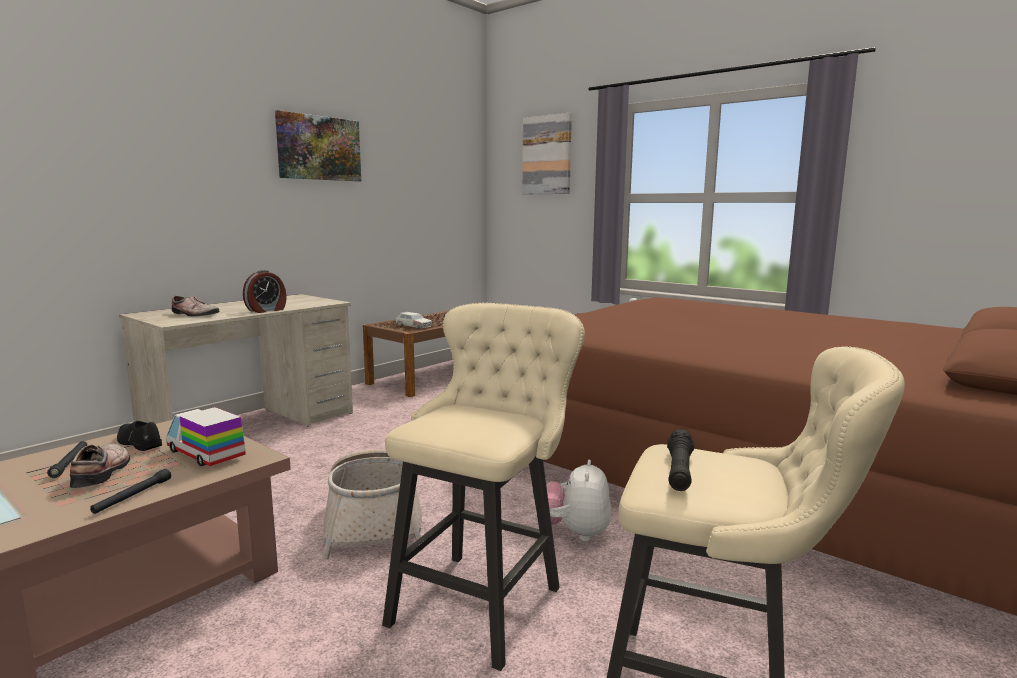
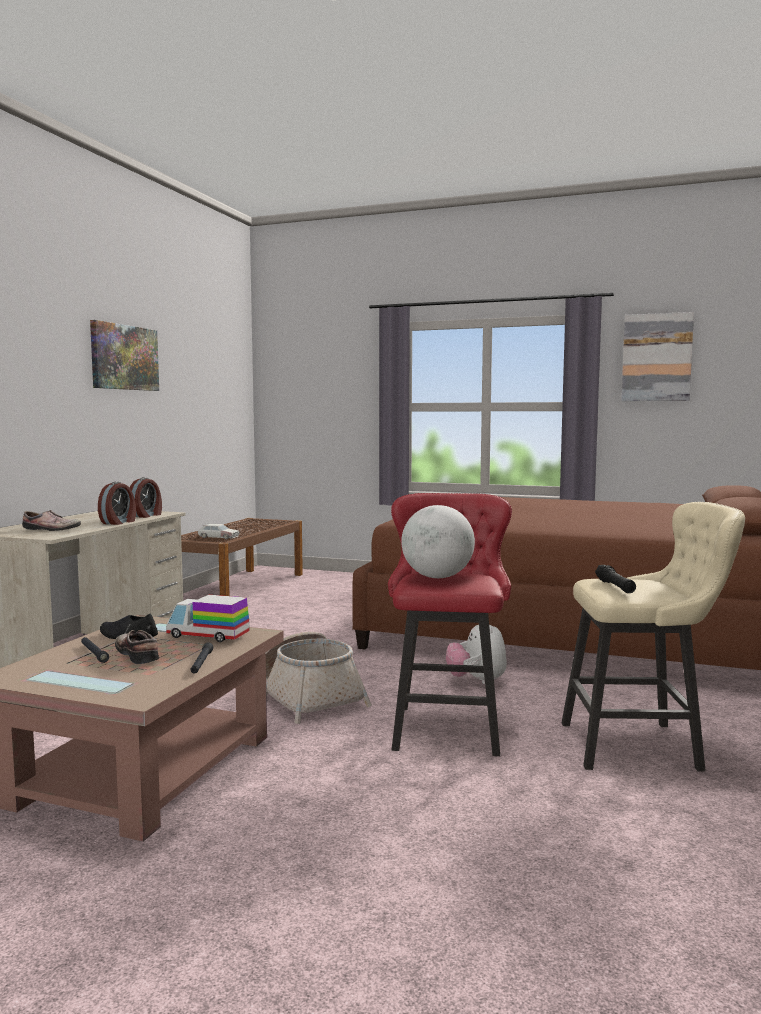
camera: 20 degrees left, 5 degrees down
(308, 304) = (146, 515): none -> alarm clock
(462, 417) = (437, 577): none -> globe
(486, 593) = (447, 722): beige stool -> red stool
(547, 155) = (323, 365): picture -> picture (656, 357)

